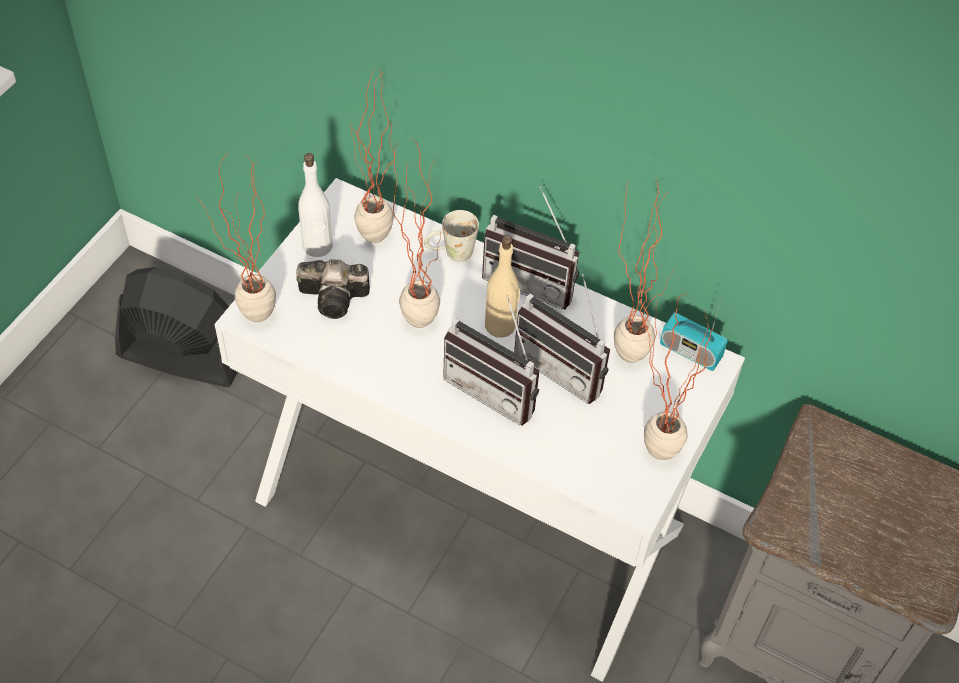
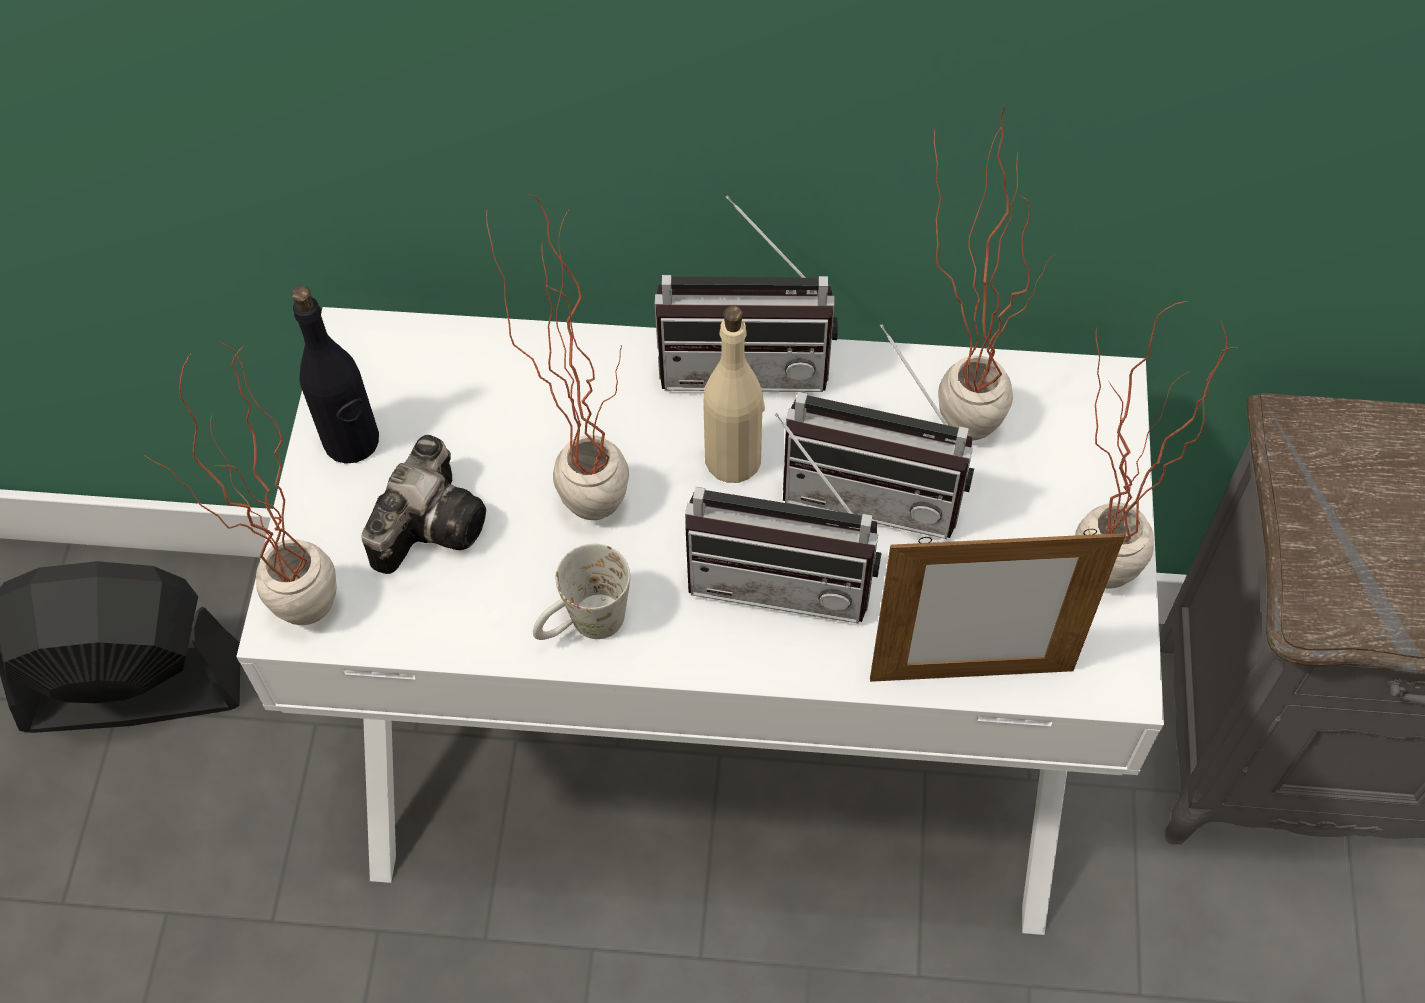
camera: 20 degrees left, 5 degrees up
(317, 246) = (352, 441): white bottle -> black bottle
(337, 298) = (432, 521): camera -> camera turned 45 degrees counterclockwise
(374, 246) = (451, 403): potted plant -> none
(450, 253) = (586, 366): white mug -> white mug (583, 626)
(564, 472) = (971, 674): none -> picture frame
(690, 351) = (1058, 382): radio -> none

